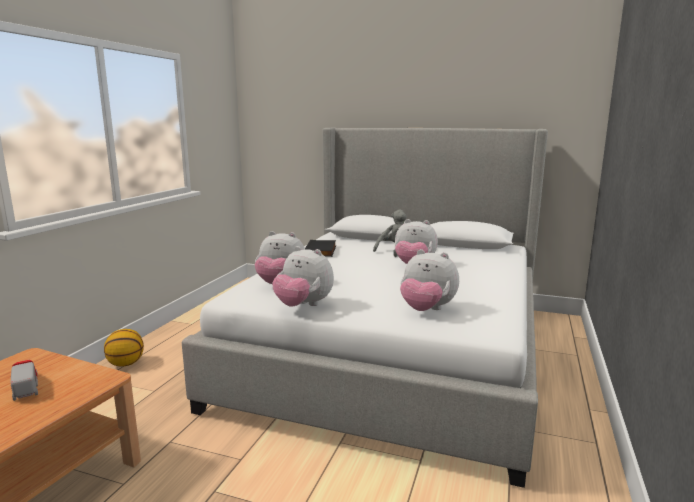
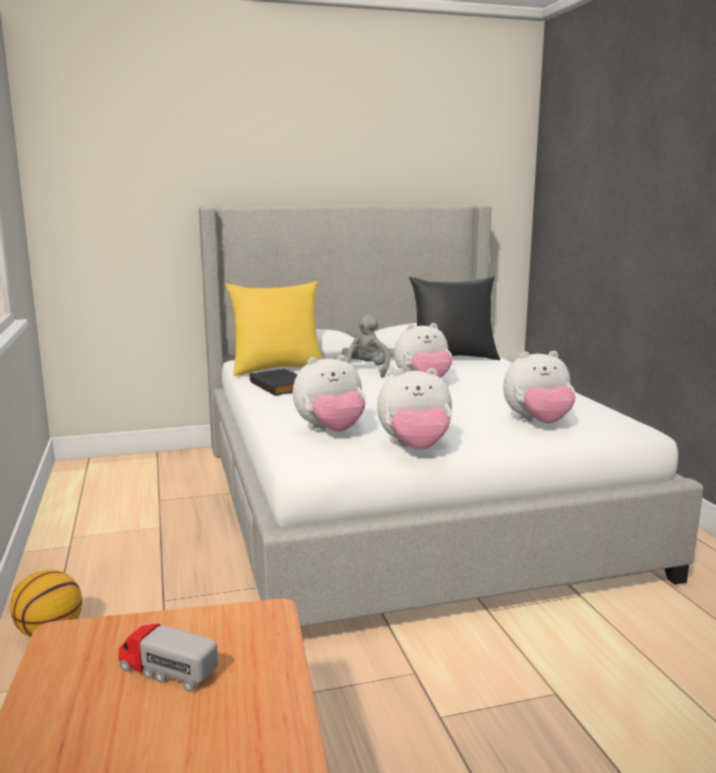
camera: 35 degrees left, 0 degrees up
(343, 241) = (277, 369): none -> yellow pillow
(477, 252) = (453, 358): none -> black pillow

